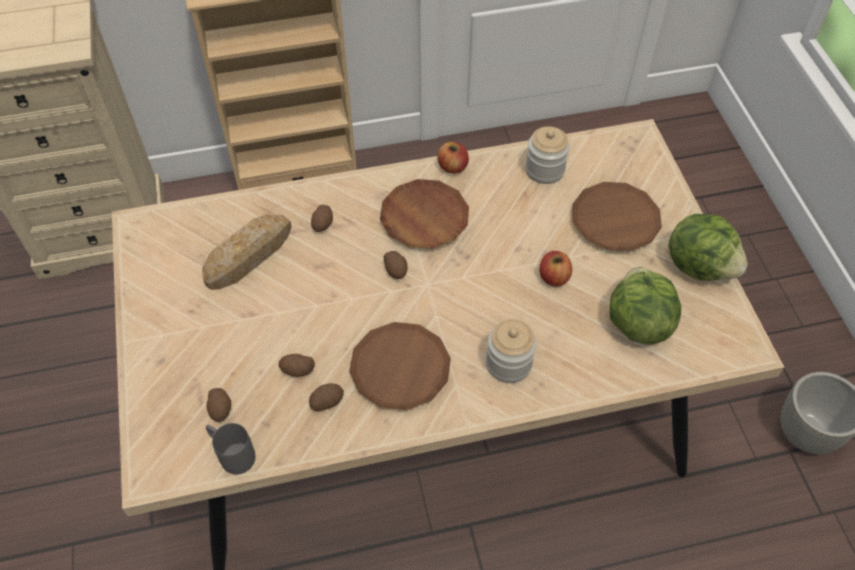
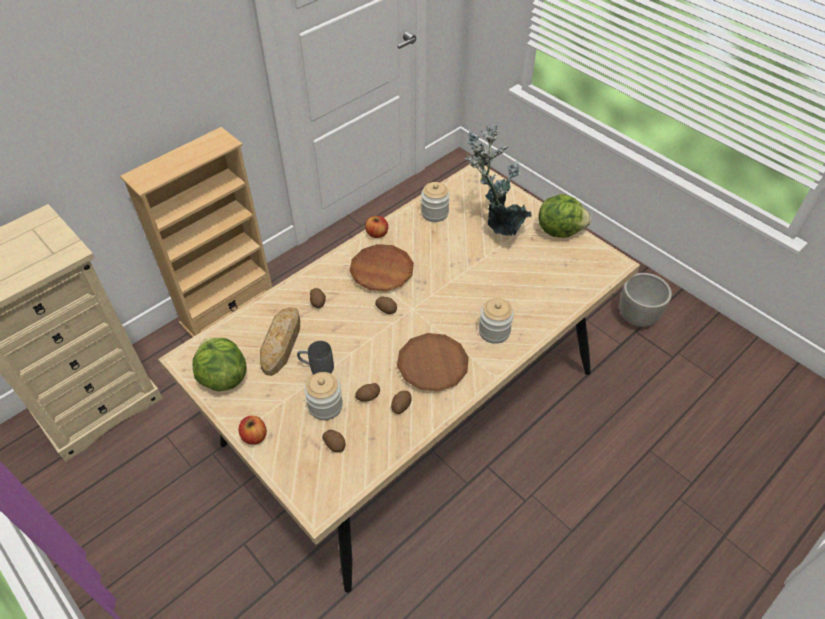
camera: 30 degrees left, 5 degrees down
(232, 454) = (363, 467): grey mug -> grey mug (316, 368)
(242, 356) = (325, 406): none -> jar
(553, 277) = (484, 271): apple -> apple (254, 436)
(615, 221) = (496, 225): brown plate -> potted plant
(637, 323) = (549, 276): lettuce -> lettuce (223, 377)

